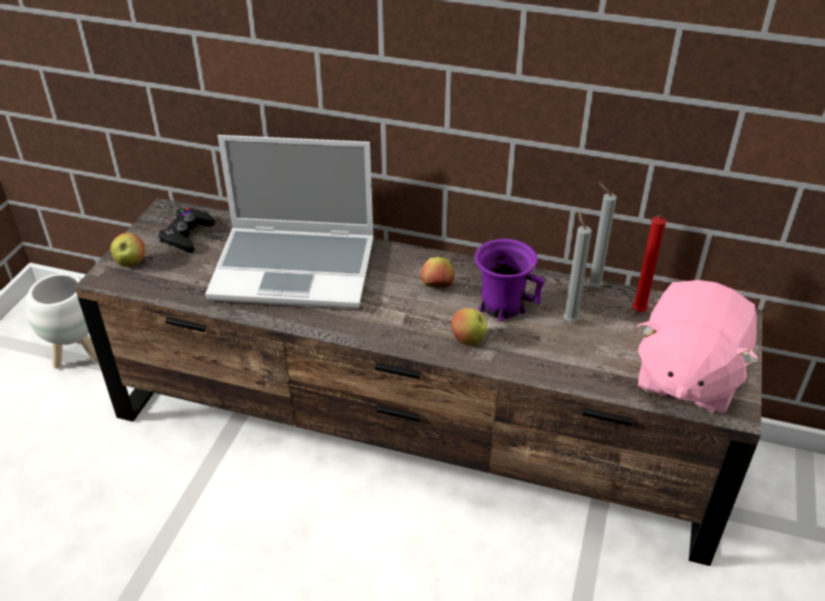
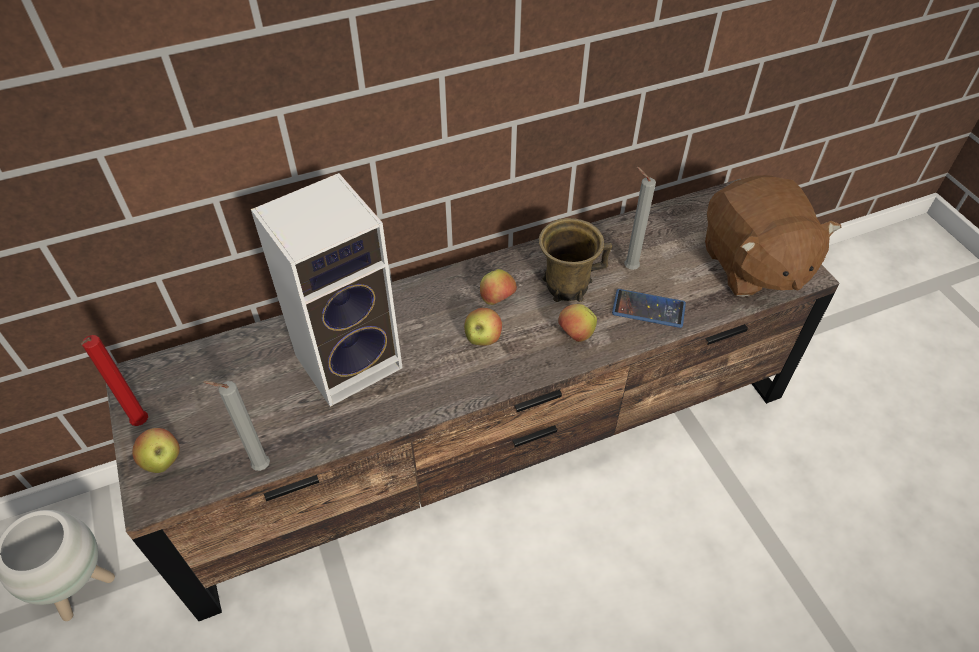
camera: 40 degrees left, 10 degrees up
(186, 235) = (191, 391): black game controller -> none
(296, 268) = (351, 358): laptop -> speaker
(396, 305) = (482, 339): none -> apple
(502, 305) = (566, 284): purple mug -> brown mug
(549, 356) = (648, 309): none -> phone
(591, 286) = (613, 226): grey candle -> grey candle (258, 467)
(637, 313) = (668, 231): red candle -> red candle (140, 425)
(686, 376) = (752, 265): pink plush toy -> brown plush toy

